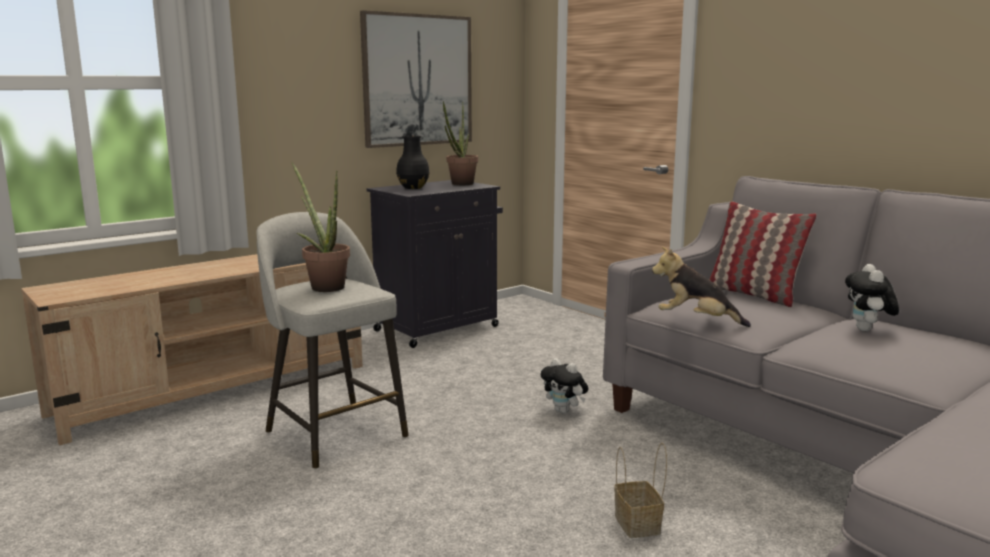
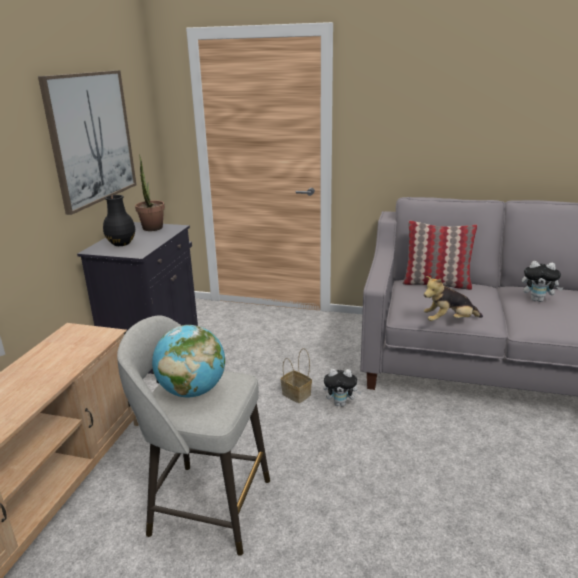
camera: 35 degrees left, 10 degrees up
(324, 286) = (192, 391): potted plant -> globe
(638, 525) = (495, 484): basket -> basket (297, 394)
(867, 330) = (537, 300): plush toy -> plush toy turned 45 degrees counterclockwise

